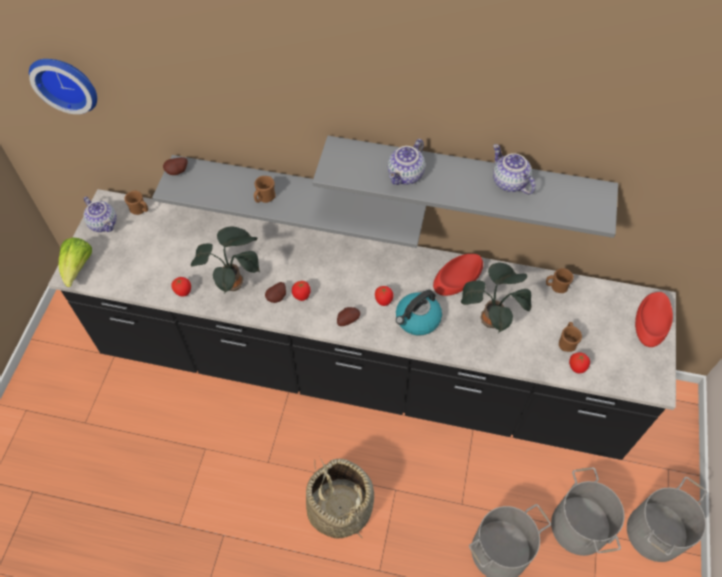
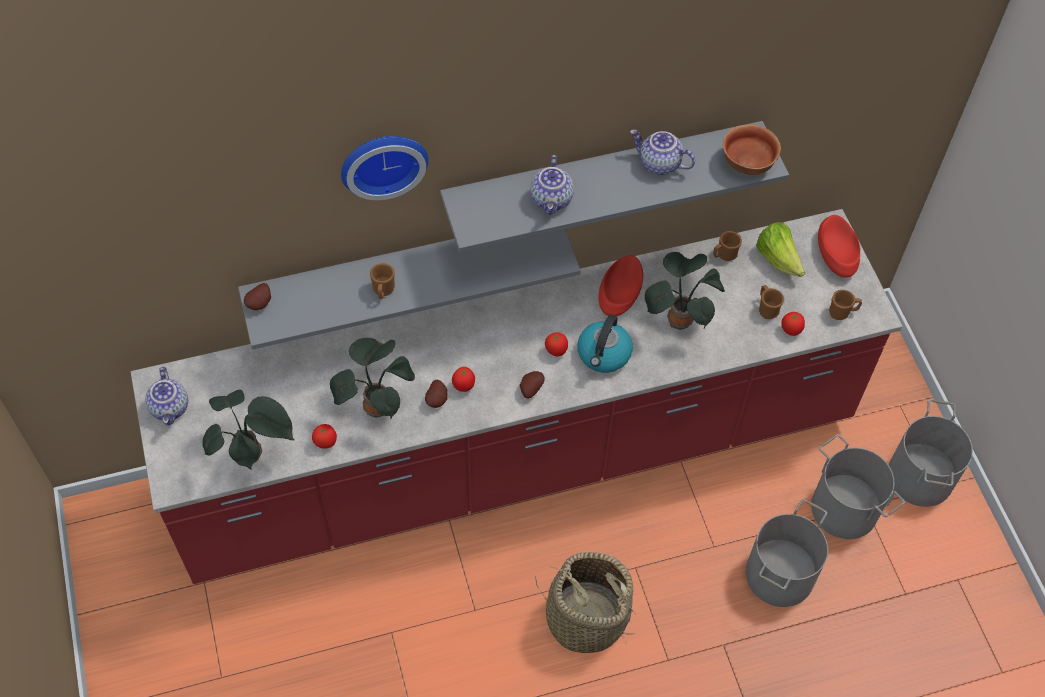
camera: 30 degrees left, 0 degrees up
(66, 82) = (101, 250): wall clock -> wall clock (383, 161)
(78, 268) = (178, 474): lettuce -> lettuce (778, 259)
(104, 223) = (171, 408): teapot -> teapot turned 60 degrees clockwise
(132, 278) = (252, 455): none -> potted plant
(140, 210) = (205, 373): brown mug -> brown mug (842, 312)
(361, 371) = (519, 456): black counter -> red counter
(583, 210) = (746, 163): none -> bowl

